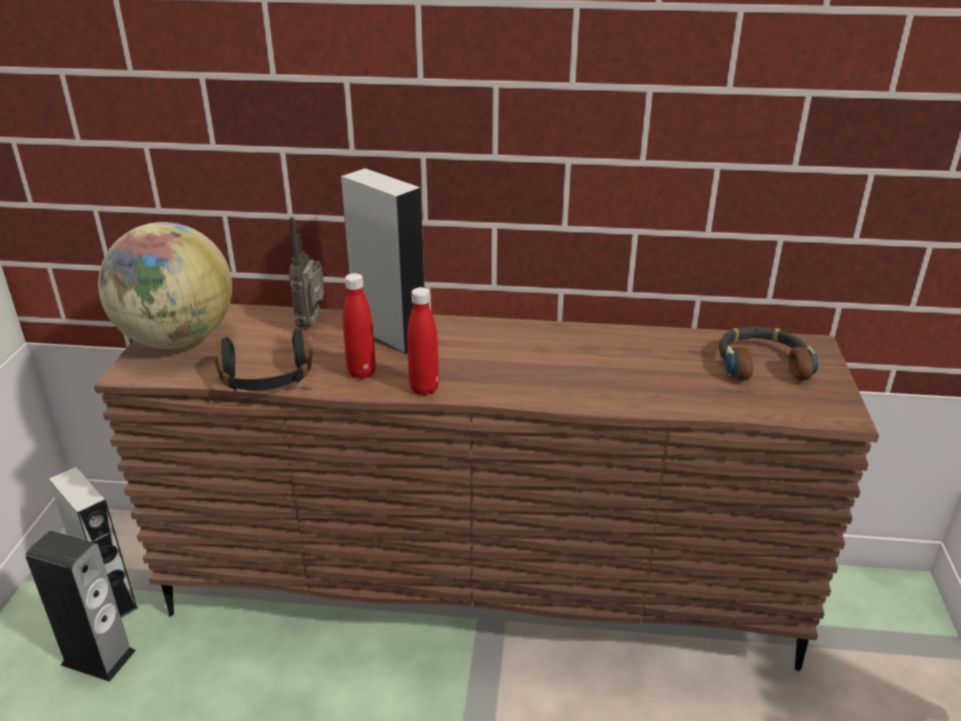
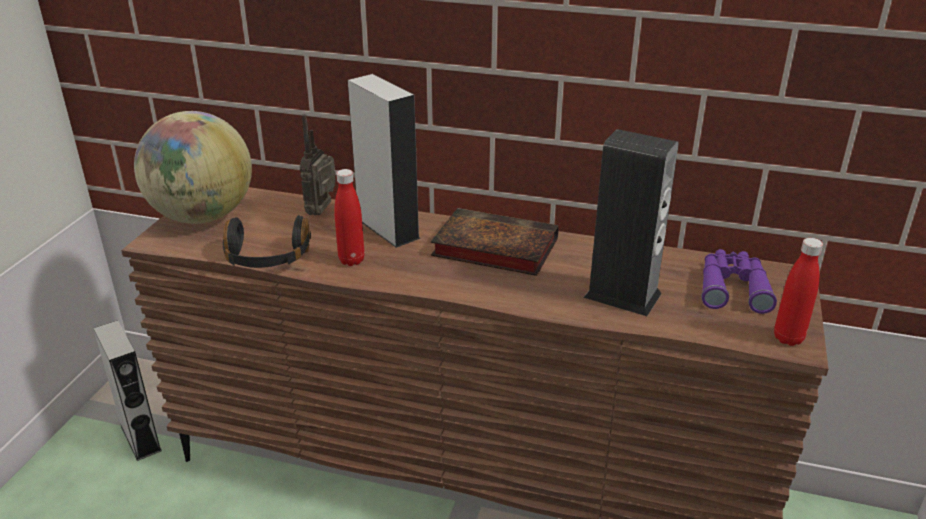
camera: 10 degrees right, 0 degrees up
(98, 657) = (119, 489): speaker -> speaker (622, 295)
(424, 388) = (402, 280): red bottle -> red bottle (788, 338)
(507, 345) = (491, 248): none -> book
(762, 364) = (732, 288): headphones -> purple binoculars

